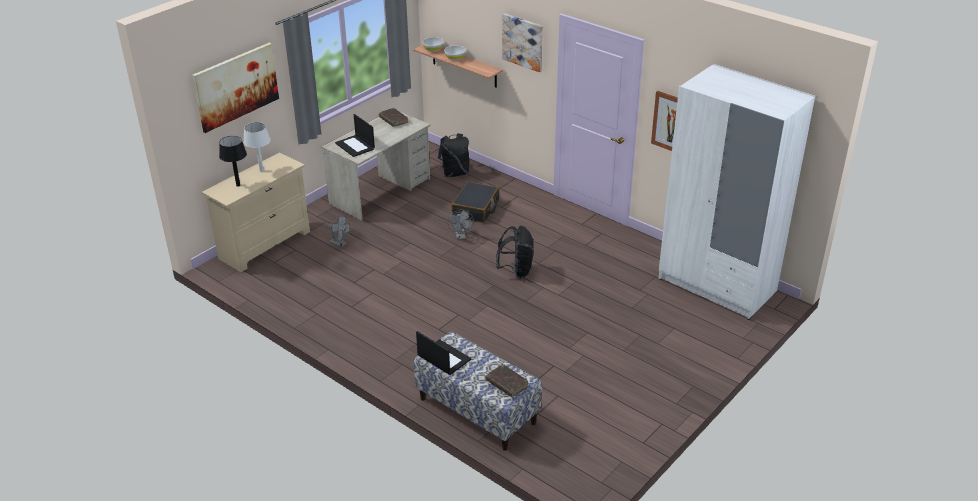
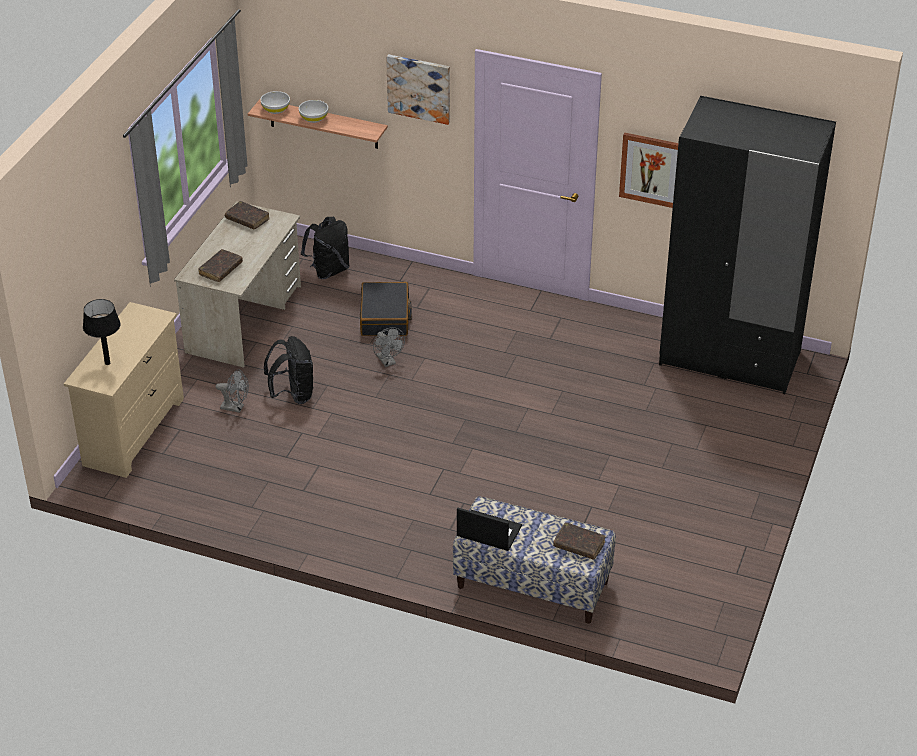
camera: 20 degrees left, 5 degrees up
(236, 86) = (85, 231): picture -> none
(261, 171) = (125, 335): white table lamp -> none
(355, 146) = (221, 269): laptop -> brown book
(516, 271) = (483, 394): black backpack -> black backpack (293, 394)
(717, 285) = (730, 358): white wardrobe -> black wardrobe

